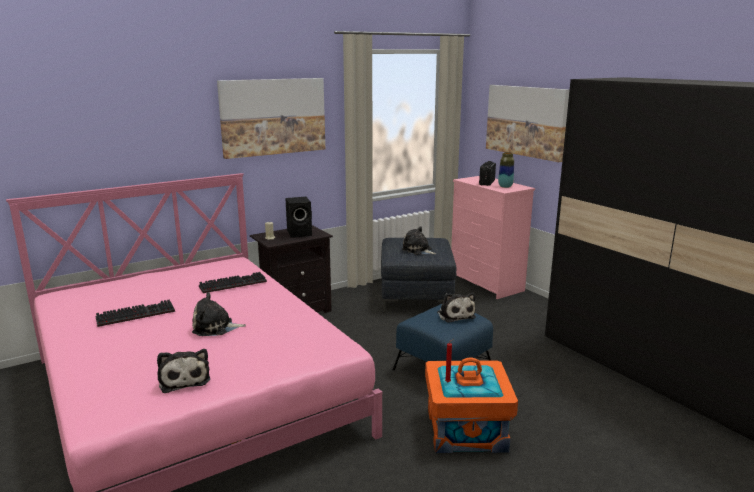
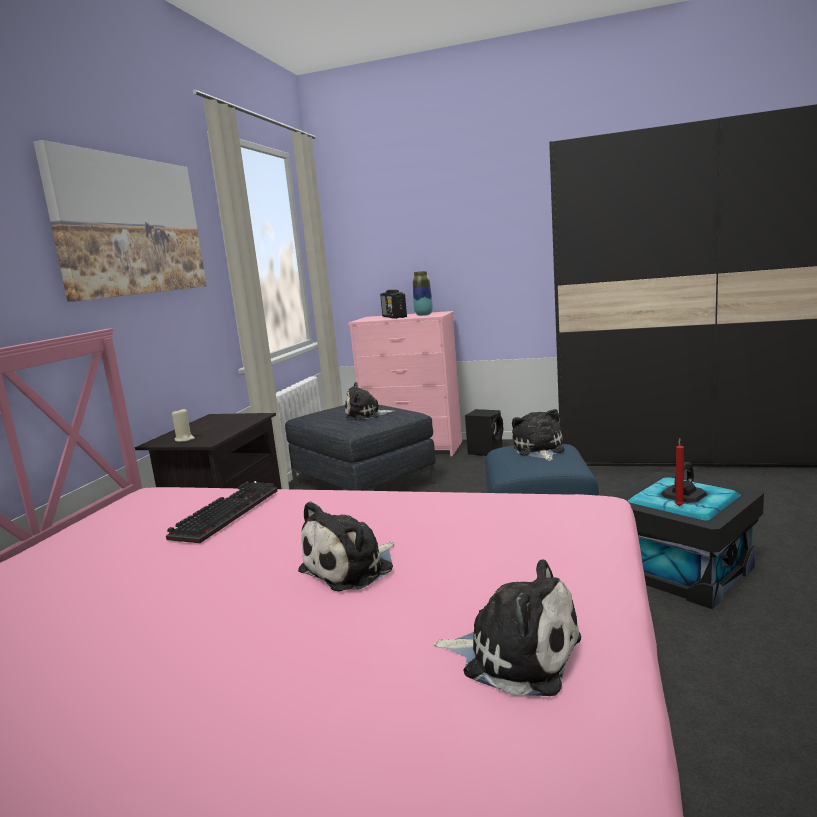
camera: 40 degrees left, 5 degrees down
(137, 314) = (130, 628): keyboard -> none
(300, 233) = (221, 423): black speaker -> black speaker (486, 451)
(455, 315) = (539, 450): plush toy -> plush toy turned 120 degrees counterclockwise
(466, 429) = (682, 571): orange storage box -> black storage box
(526, 121) = (421, 233): picture -> none

